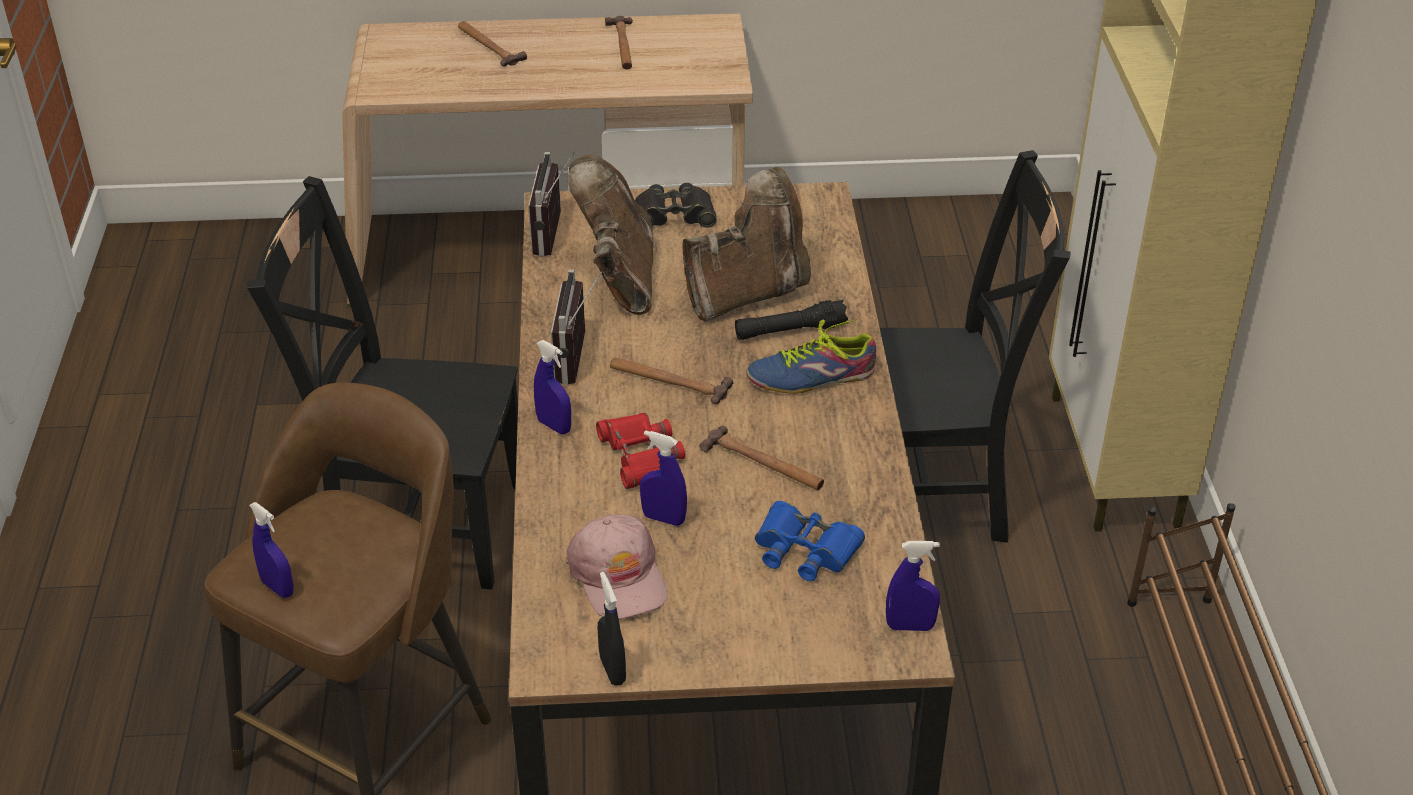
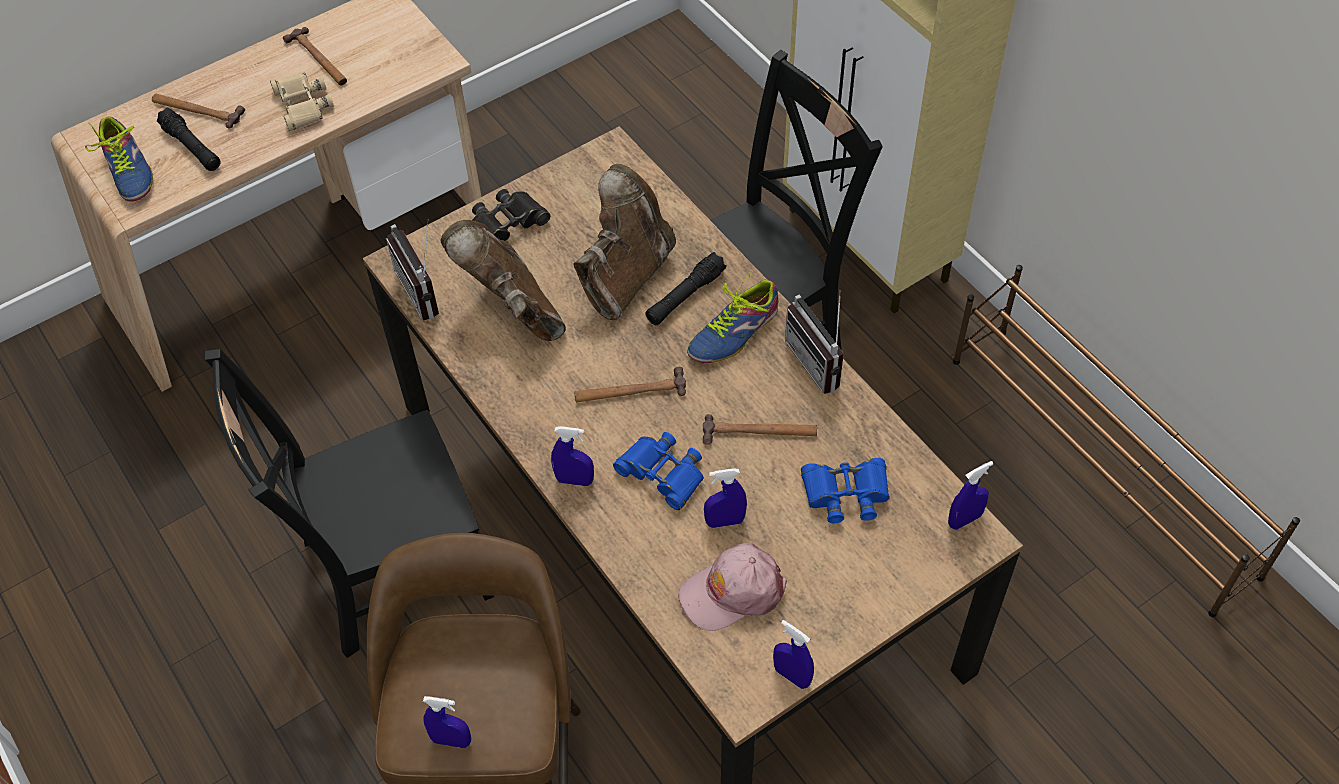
camera: 30 degrees left, 15 degrees up
(396, 66) = (128, 169): none -> shoe
(460, 68) = (192, 147): none -> black flashlight
(578, 71) = (302, 105): none -> beige binoculars
(581, 359) = (545, 405): radio -> radio (820, 362)
(612, 670) = (792, 676): black spray bottle -> blue spray bottle
(618, 576) = (732, 591): pink cap -> pink cap turned 120 degrees clockwise
(640, 456) = (662, 473): red binoculars -> blue binoculars

